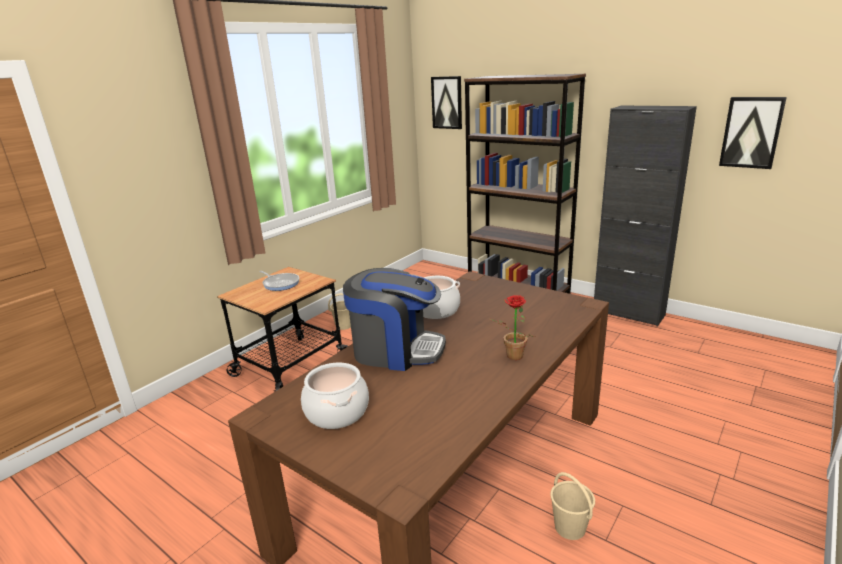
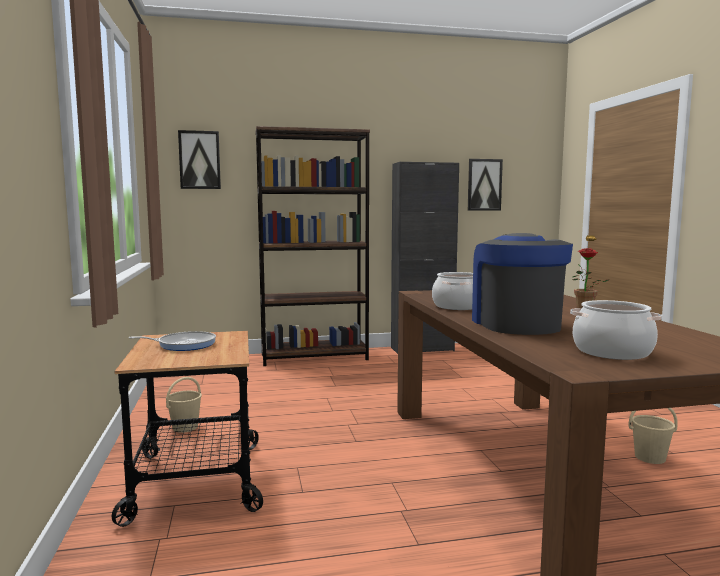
camera: 50 degrees left, 15 degrees down
(396, 350) = (515, 324): coffee machine -> coffee machine turned 60 degrees counterclockwise

